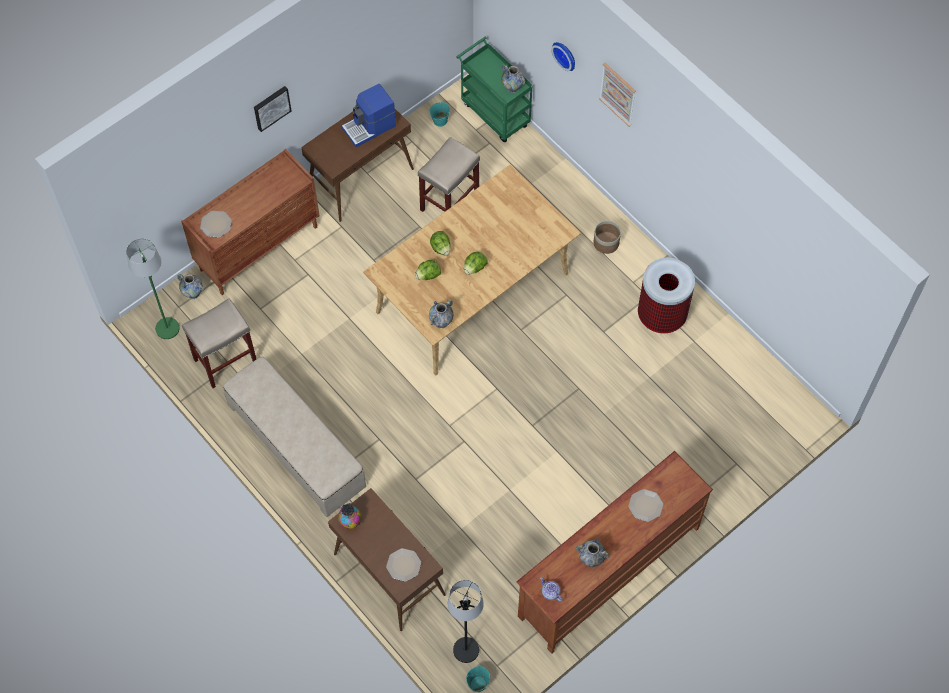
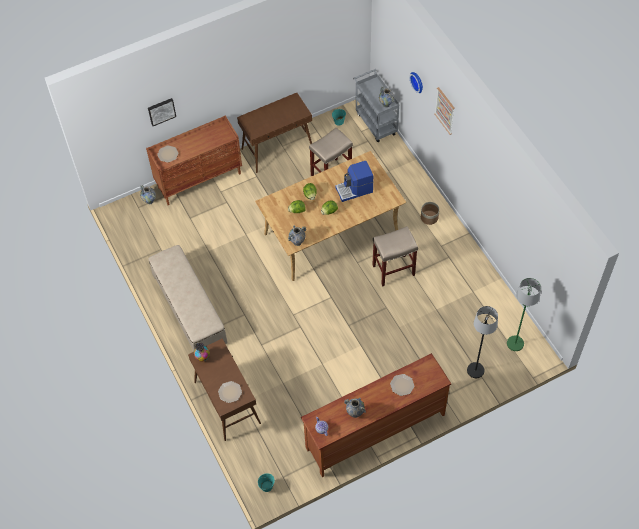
camera: 15 degrees right, 5 degrees down
(167, 329) = (127, 219): green floor lamp -> green floor lamp (515, 343)
(225, 361) = (158, 247): beige stool -> beige stool (393, 270)
(271, 107) = (216, 82): picture -> picture (161, 111)
(370, 127) = (284, 112): coffee machine -> coffee machine (354, 190)
(466, 650) = (265, 462): black floor lamp -> black floor lamp (475, 370)
(494, 115) = (375, 124): green cart -> grey cart
(661, 316) = (455, 271): trash can -> none

